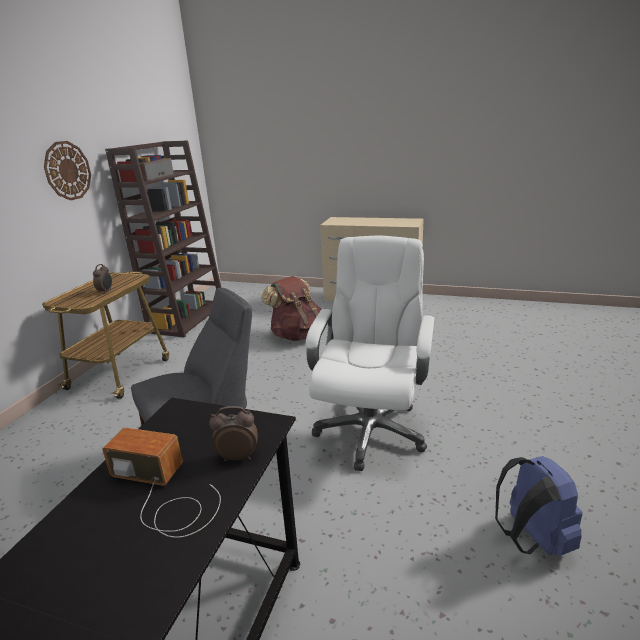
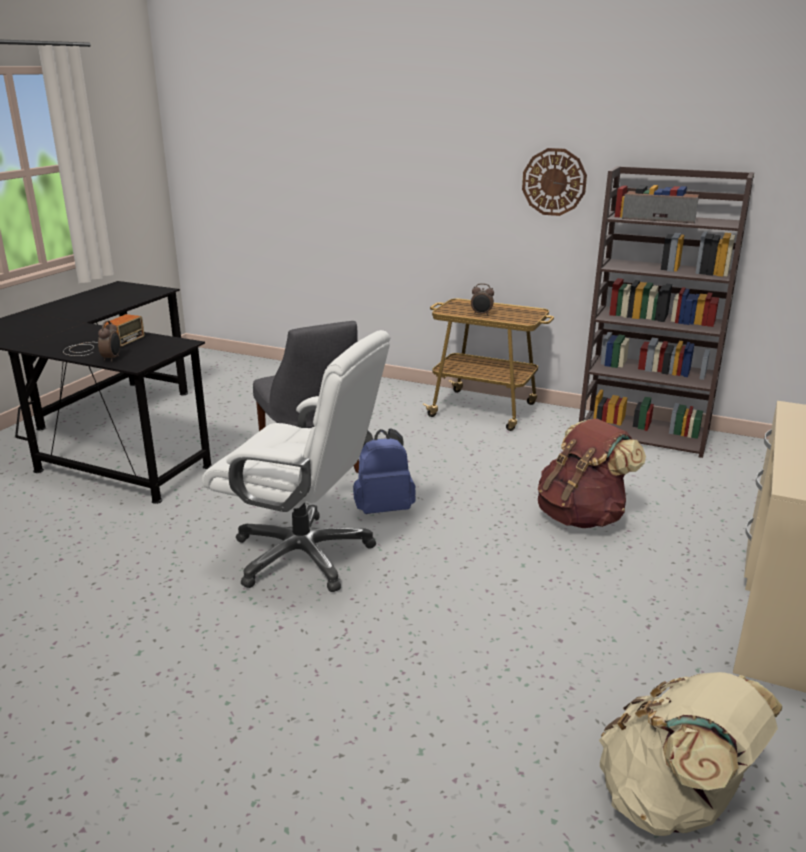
camera: 95 degrees right, 0 degrees up
(494, 320) = (673, 803): none -> beige backpack
(531, 539) = (78, 627): blue backpack -> blue backpack (383, 508)

